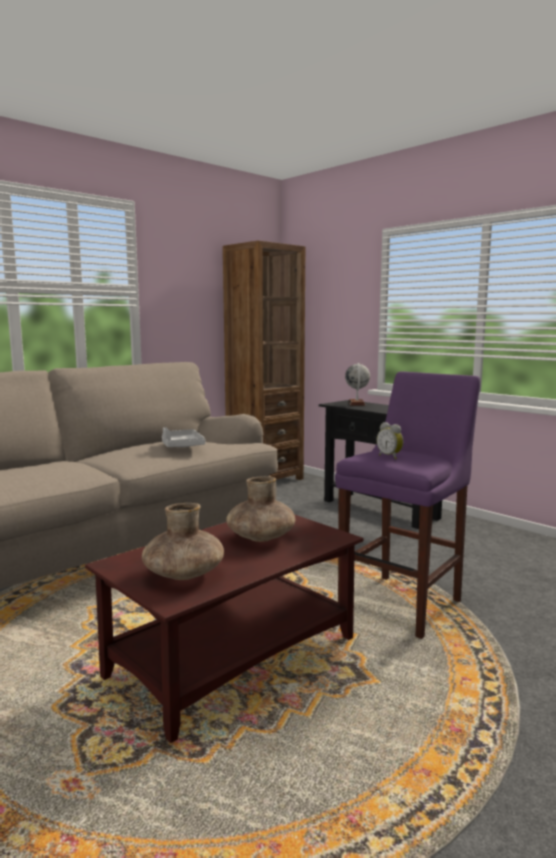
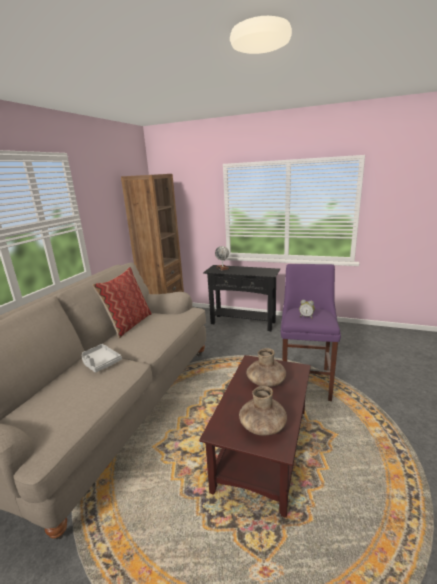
camera: 25 degrees left, 10 degrees up
(147, 441) = (129, 324): none -> pillow
(181, 446) = (160, 324): grey tray -> grey tray (100, 362)

